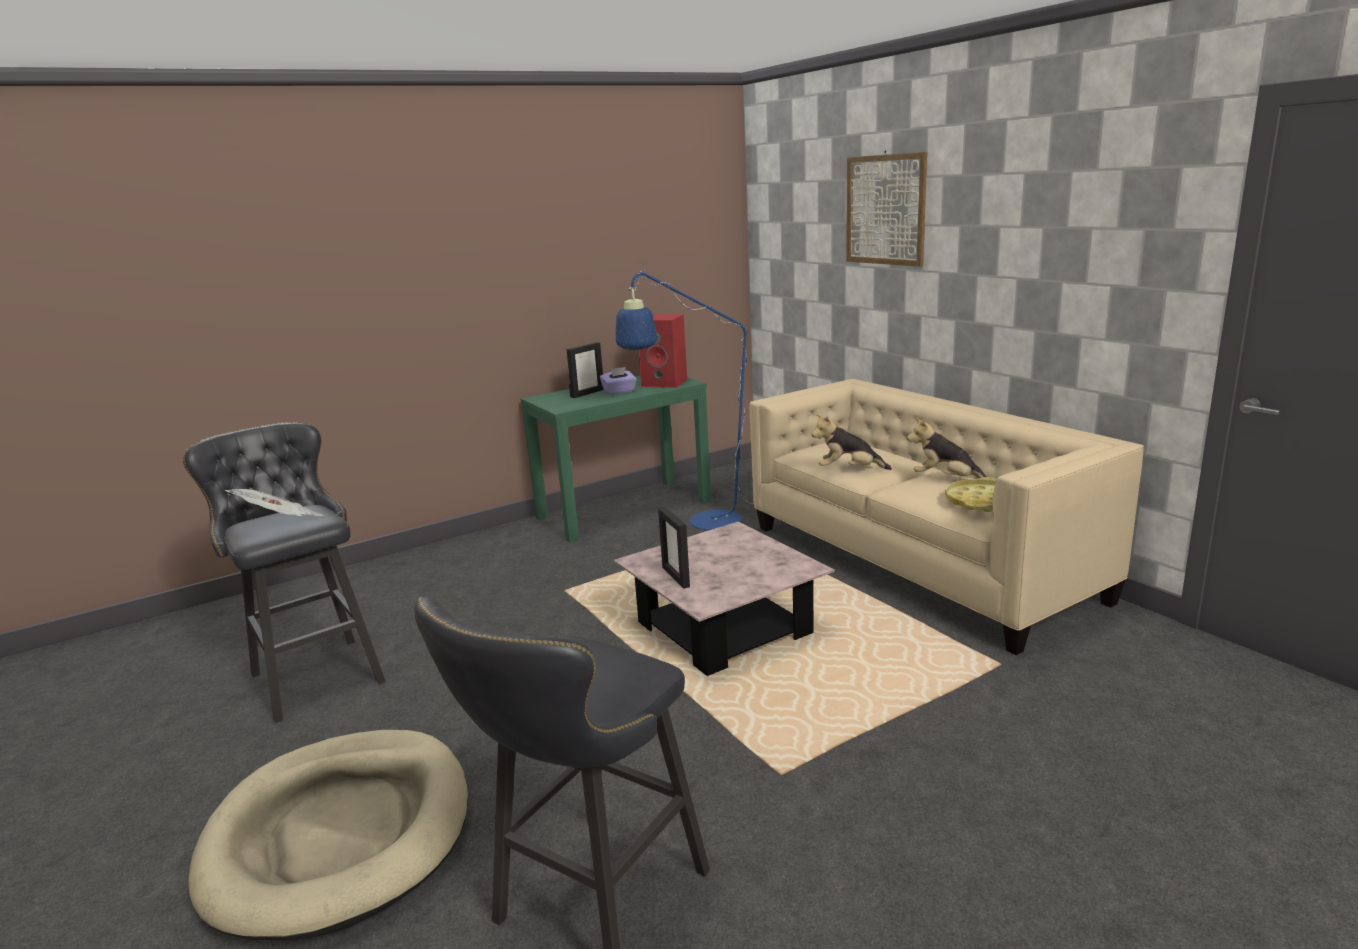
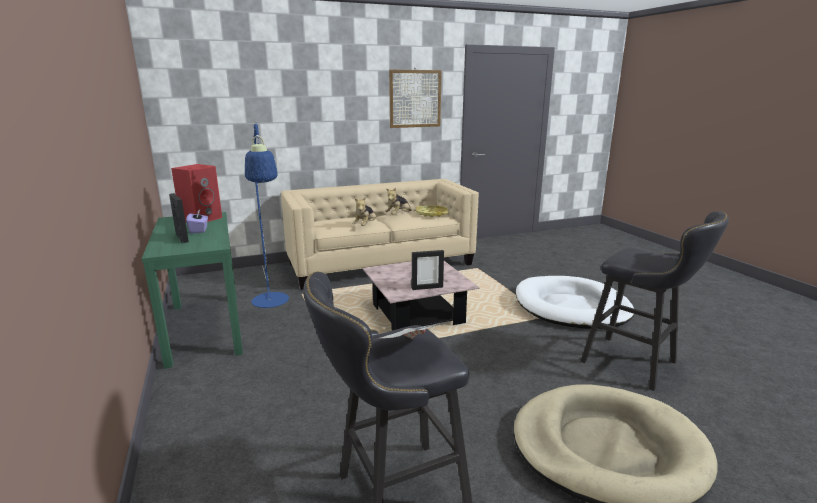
camera: 80 degrees left, 0 degrees up
(858, 816) = (571, 307): none -> white dog bed
(885, 208) = (292, 87): picture -> picture (415, 98)

